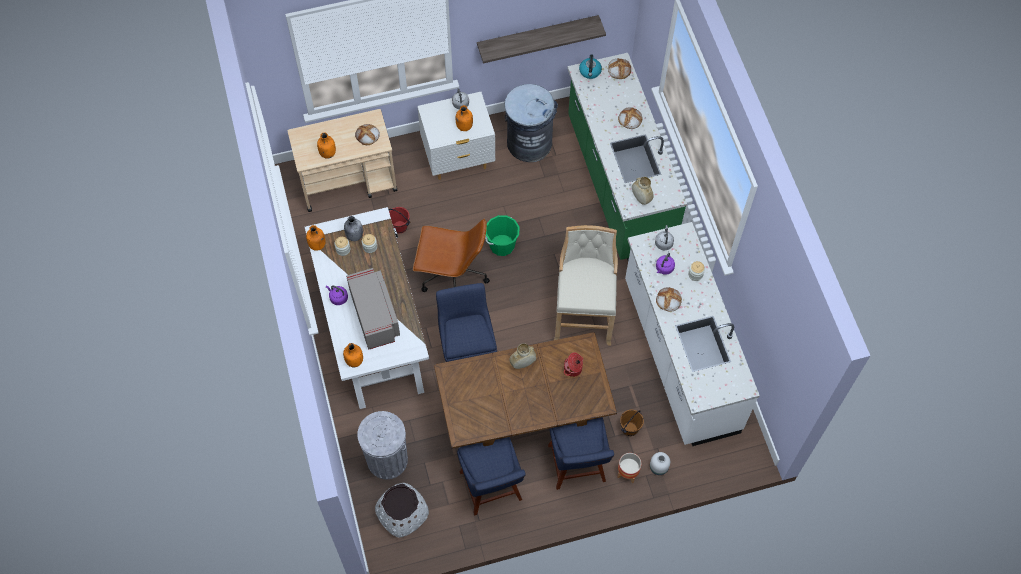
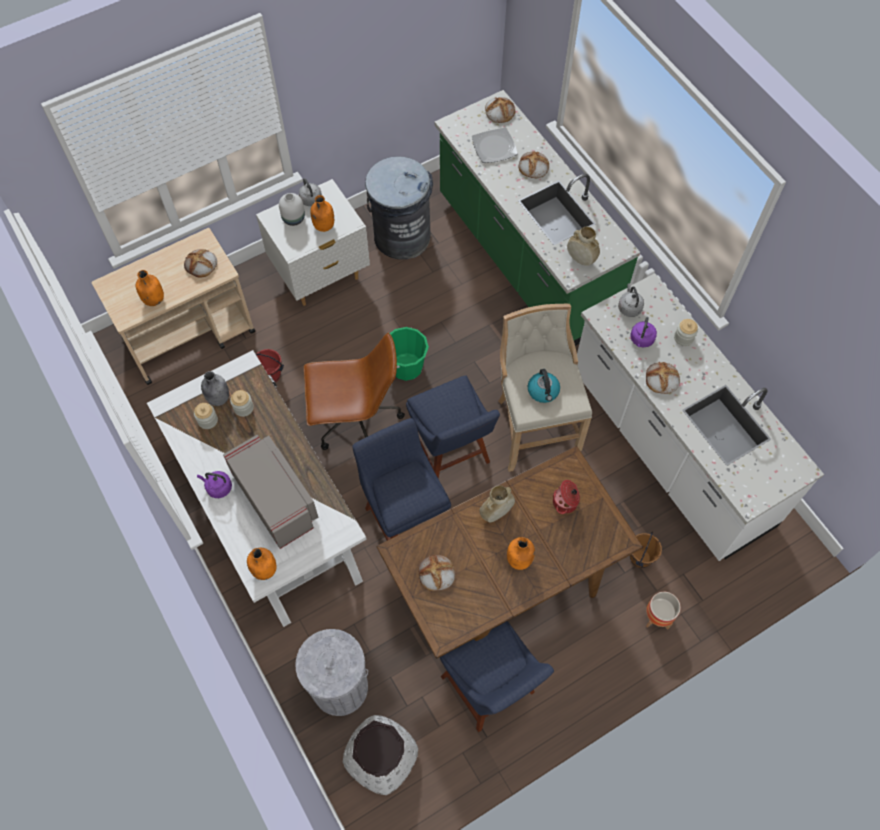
camera: 15 degrees left, 0 degrees up
(317, 245) = (171, 423): orange bottle -> orange bottle (519, 560)
(468, 393) = (436, 574): none -> bread
(537, 36) = (389, 90): shelf -> none
(577, 466) = (591, 626): blue chair -> blue chair (451, 454)
(590, 72) = (464, 122): kettle -> kettle (543, 391)
(606, 97) = (494, 147): none -> plate
(658, 468) = (693, 599): white vase -> white vase (293, 219)

